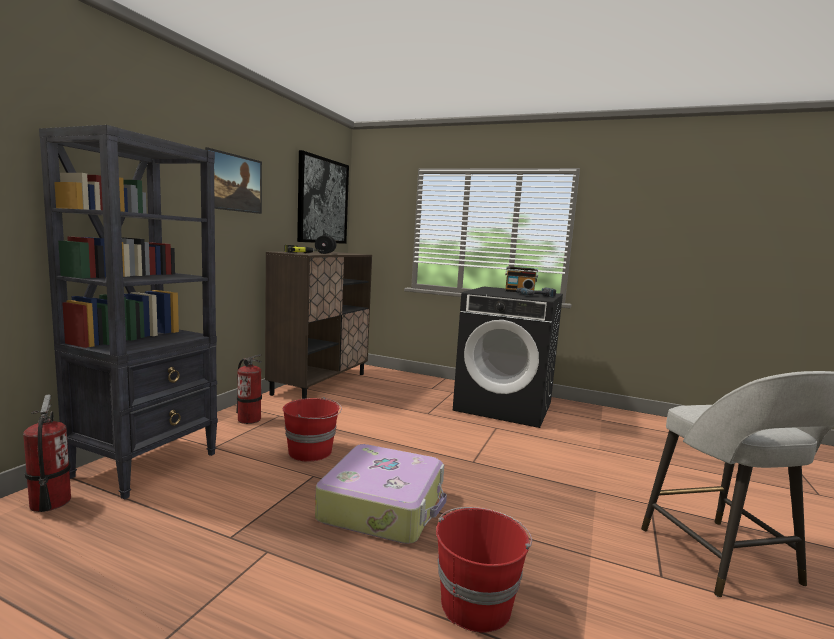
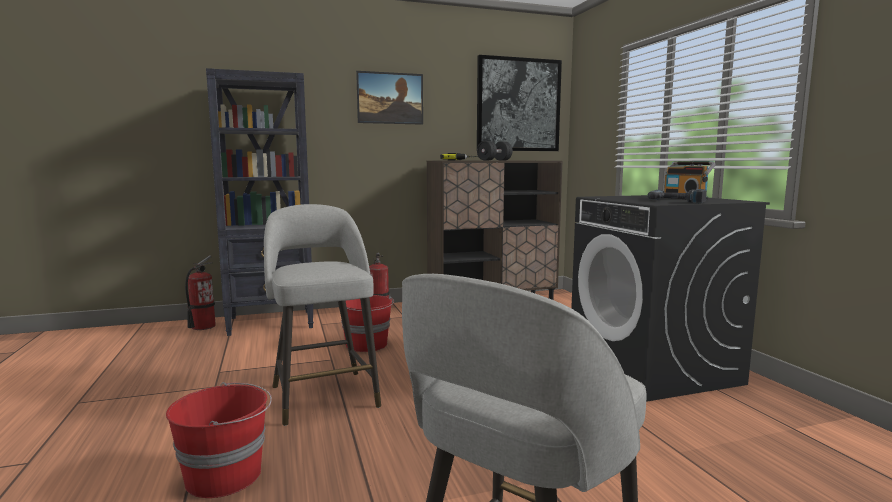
camera: 50 degrees right, 0 degrees up
(383, 506) = (323, 395): suitcase -> grey stool

